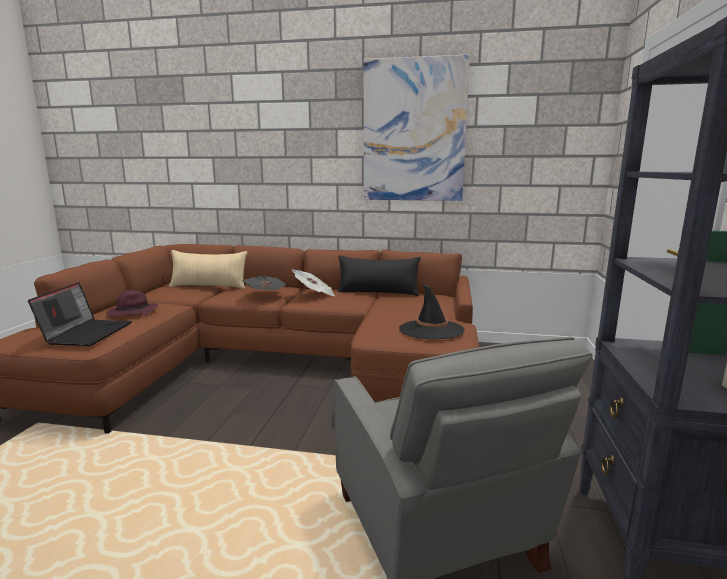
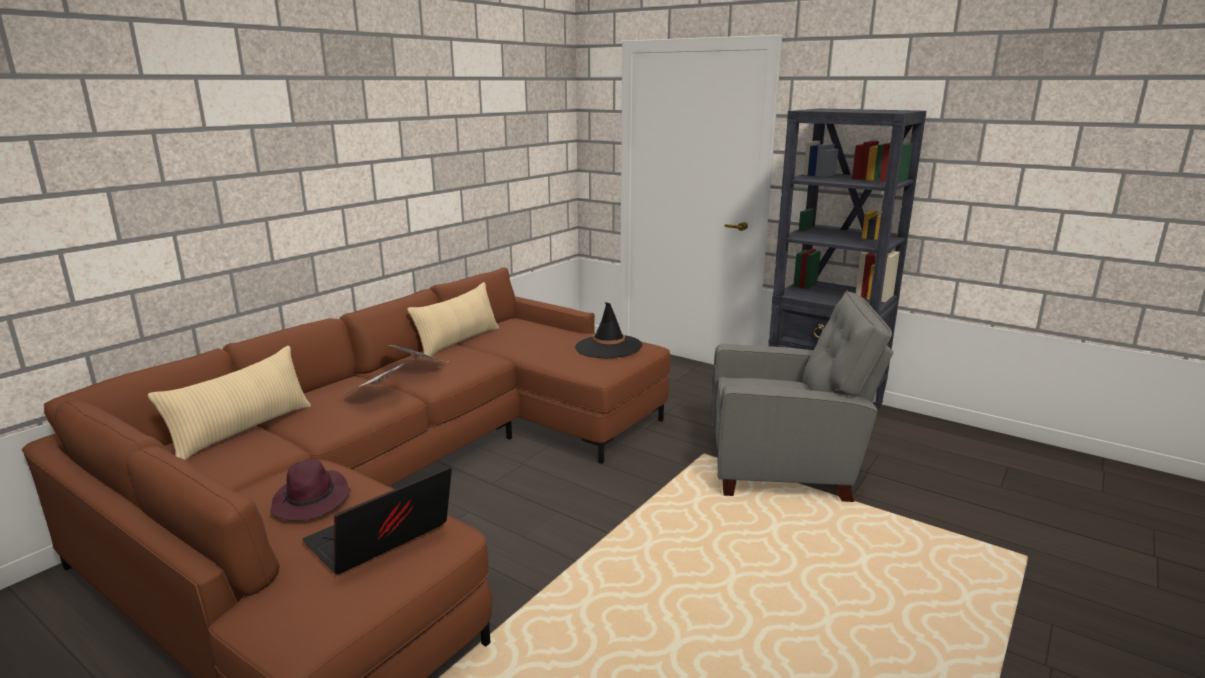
camera: 65 degrees left, 5 degrees up
(87, 333) = (379, 540): laptop -> laptop turned 75 degrees counterclockwise
(378, 293) = (458, 342): black pillow -> beige pillow
(414, 131) = (427, 123): picture -> none

